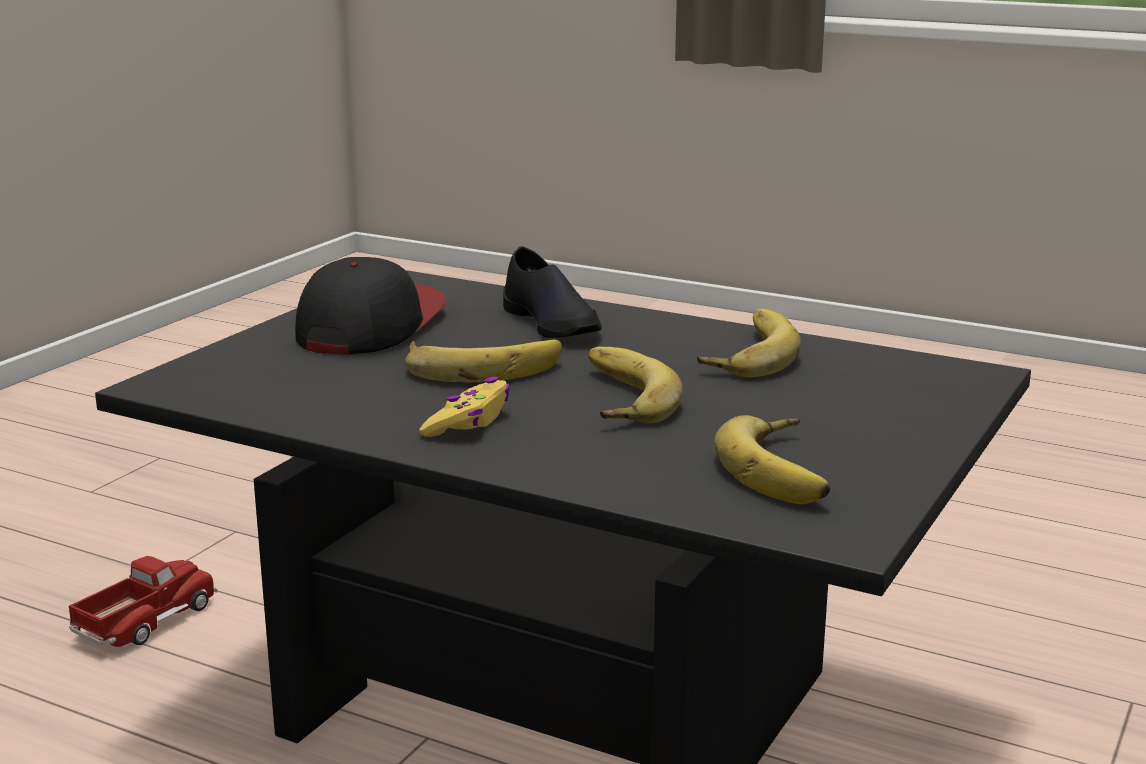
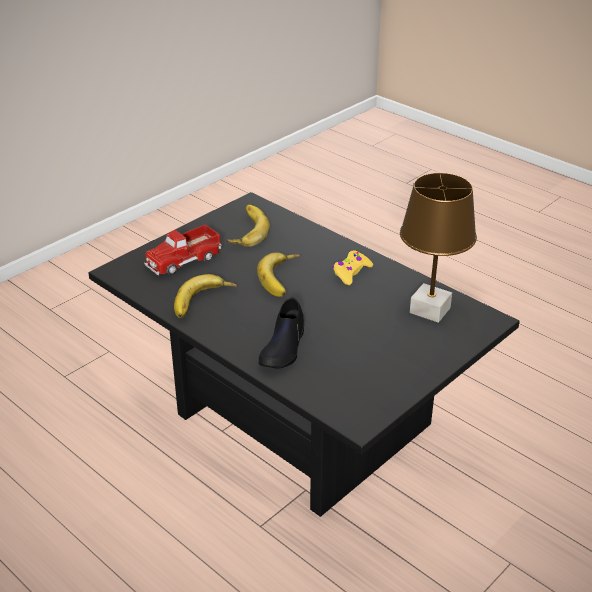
camera: 165 degrees left, 15 degrees up
(146, 620) = (508, 517): toy truck -> toy truck (183, 259)
(286, 385) = (429, 310): none -> brown table lamp
(370, 325) = (385, 362): cap -> none
(482, 365) = (334, 312): banana -> none
(552, 323) = (283, 347): black shoe -> black shoe turned 150 degrees counterclockwise

